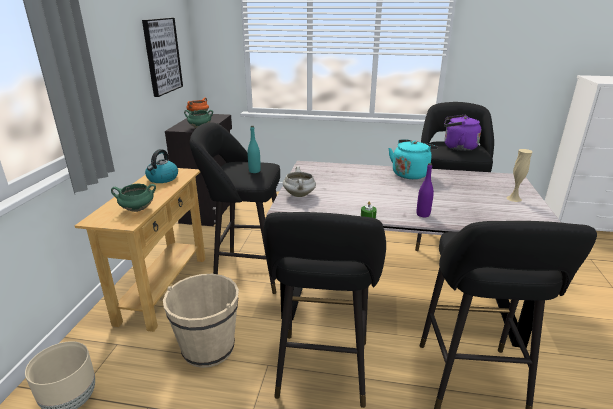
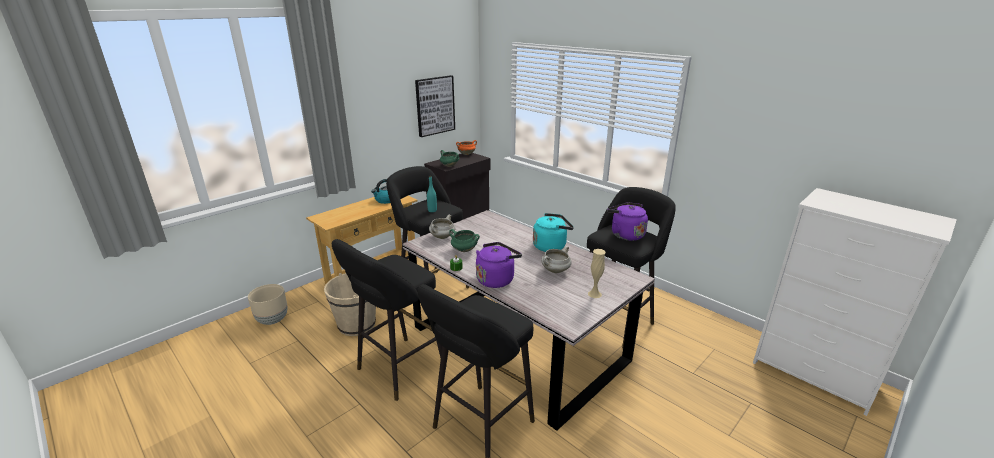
camera: 35 degrees right, 0 degrees up
(137, 209) = (344, 217): green cooking pot -> green cooking pot (464, 250)
(423, 214) = (496, 279): purple bottle -> purple kettle
(453, 191) = (555, 271): none -> white cooking pot

